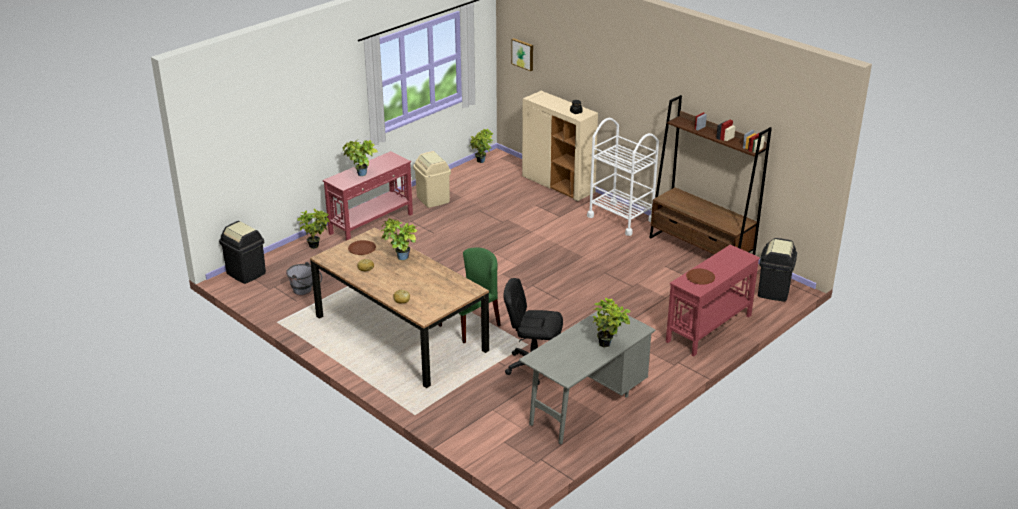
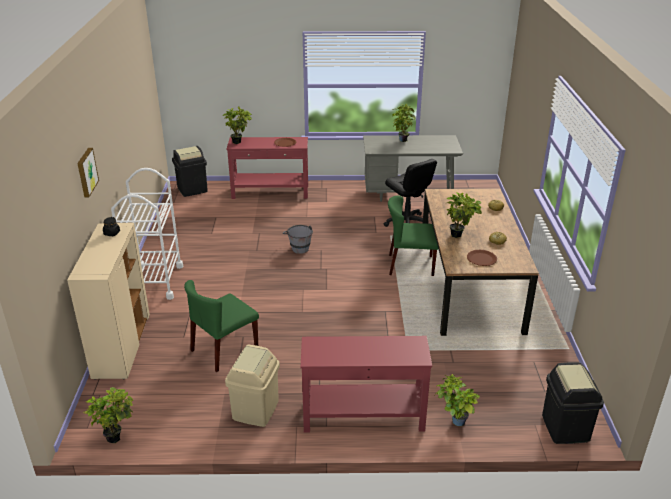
camera: 135 degrees left, 0 degrees up
(306, 291) = (515, 367): grey bucket -> grey bucket (298, 247)
(360, 175) = (382, 346): potted plant -> potted plant (239, 142)
(500, 211) = (224, 350): none -> green chair
(523, 54) = (38, 264): picture -> picture (86, 172)
(701, 250) = (167, 230): brown bookcase -> none

